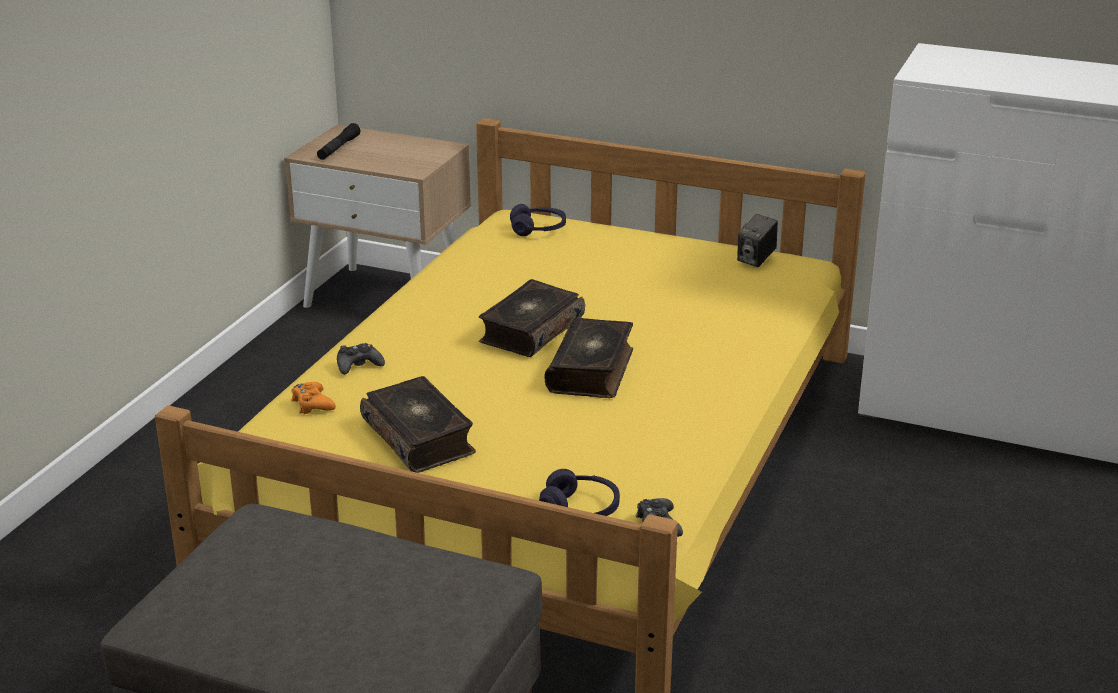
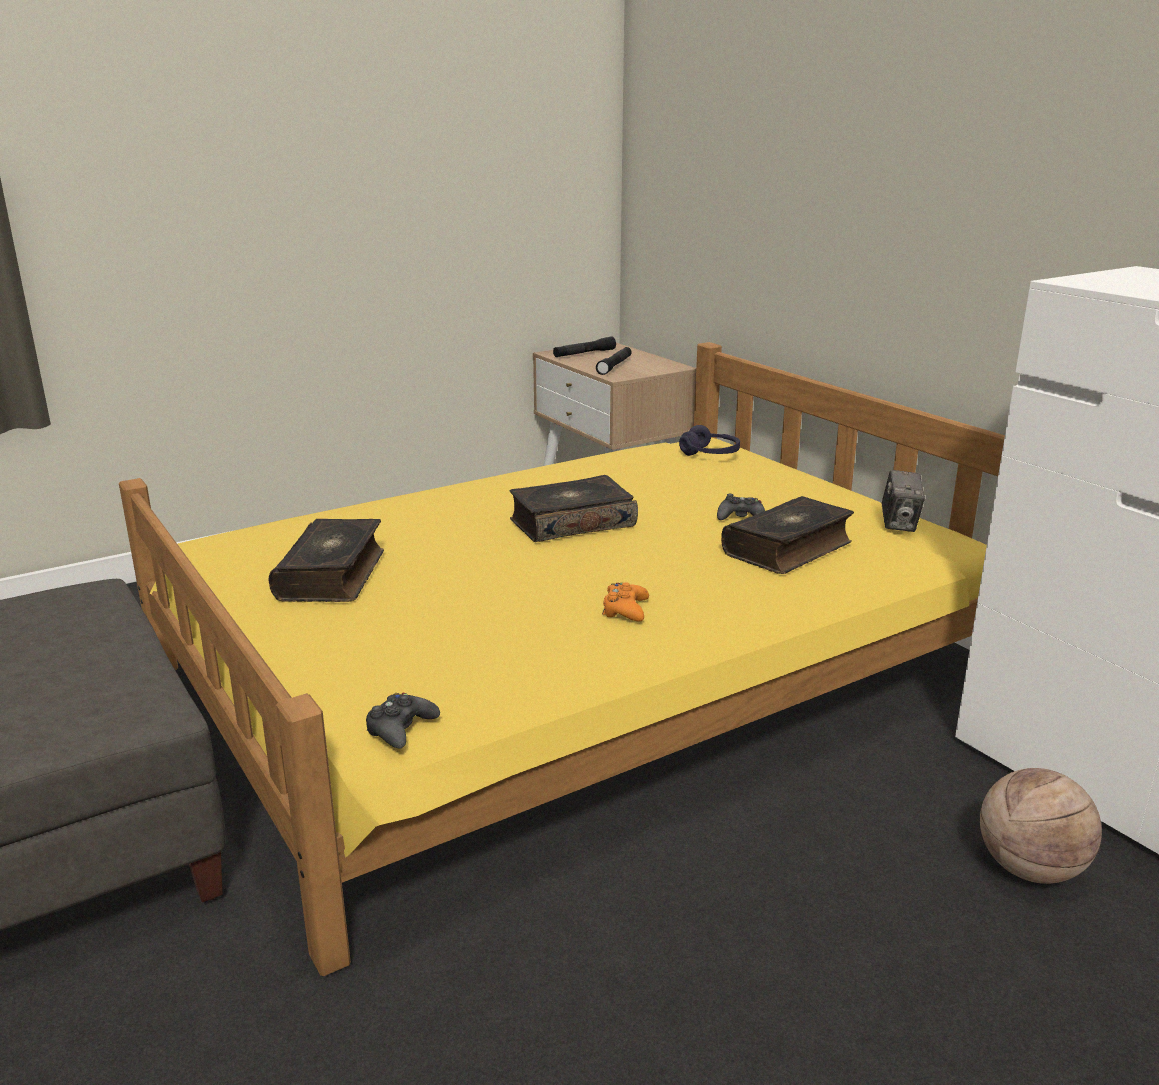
camera: 35 degrees right, 5 degrees down
(312, 404) = (303, 526): orange game controller -> orange game controller (625, 610)
(358, 365) = (388, 509): black game controller -> black game controller (741, 517)
(393, 158) = (614, 366): none -> black flashlight
(580, 509) = (355, 683): purple headphones -> none
(592, 370) = (574, 569): book -> book (789, 549)
(756, 259) = (899, 524): camera -> camera turned 60 degrees counterclockwise
(969, 482) = (1029, 869): none -> basketball

